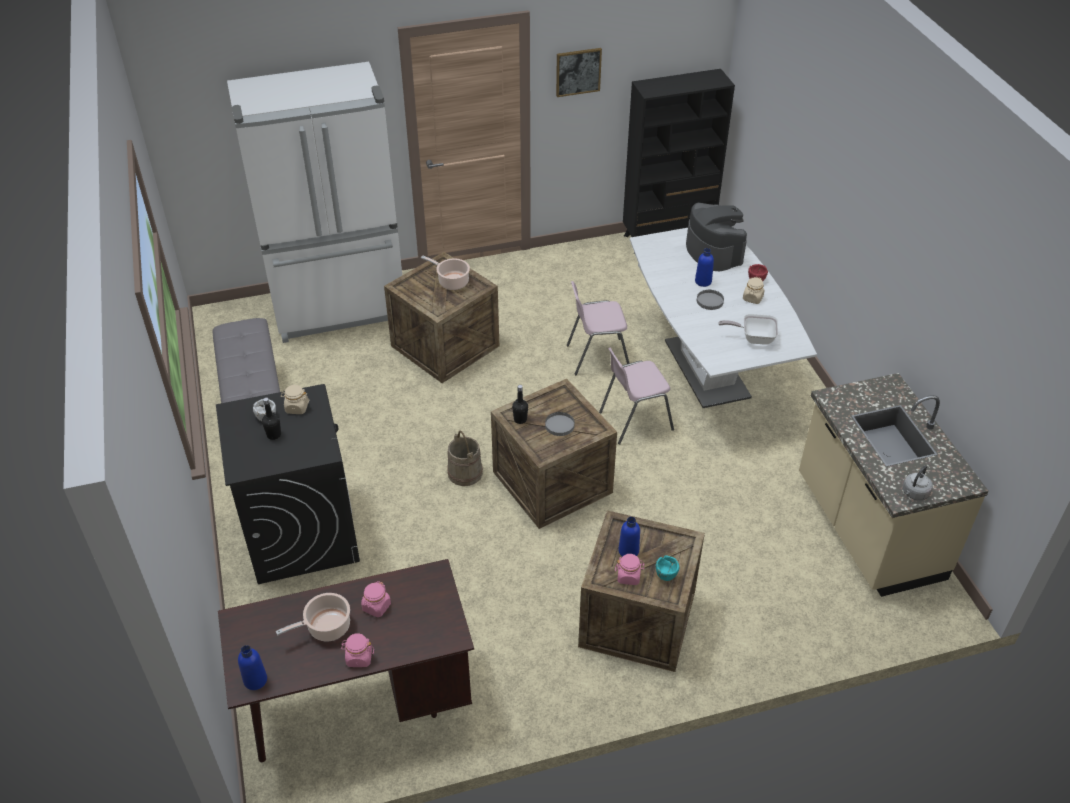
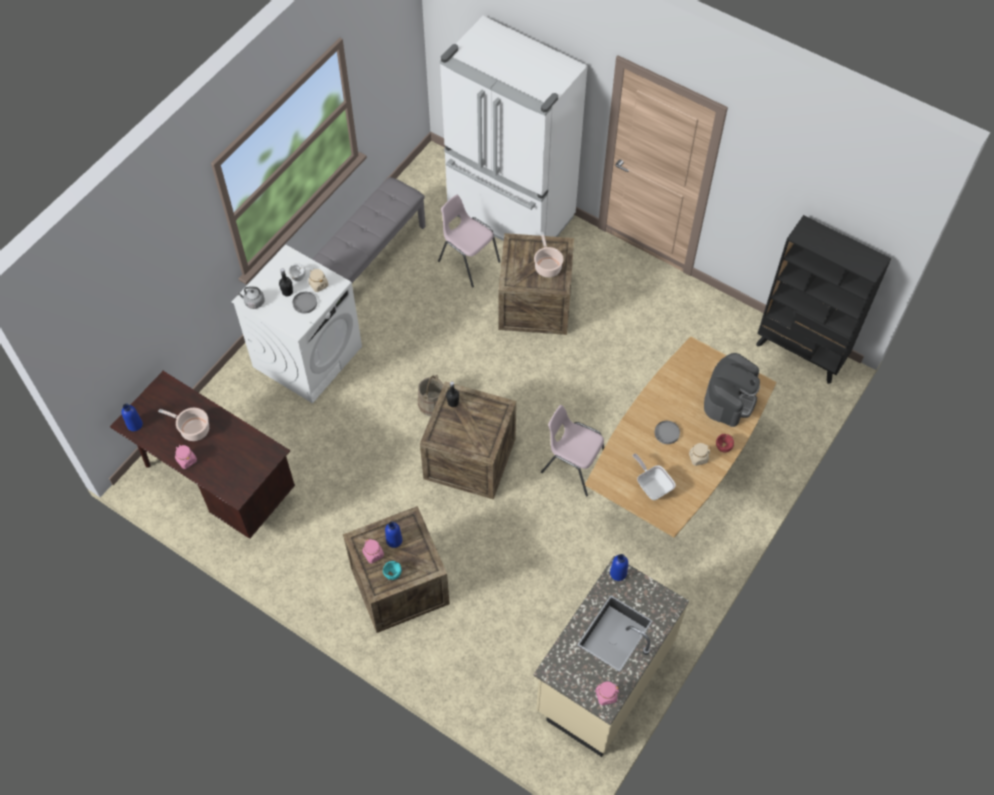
camera: 50 degrees right, 15 degrees up
(301, 532) = (308, 356): black washing machine -> white washing machine
(376, 607) = (226, 441): pink jar -> pink jar (606, 696)
(560, 425) = (468, 428): grey plate -> grey plate (305, 303)
(578, 71) = (759, 177): picture -> none
(597, 357) = (615, 400): pink chair -> pink chair (468, 261)
(703, 281) = (685, 415): blue bottle -> blue bottle (618, 573)
(706, 369) = (671, 476): white dining table -> brown dining table
(914, 494) = (564, 676): grey kettle -> grey kettle (253, 302)

